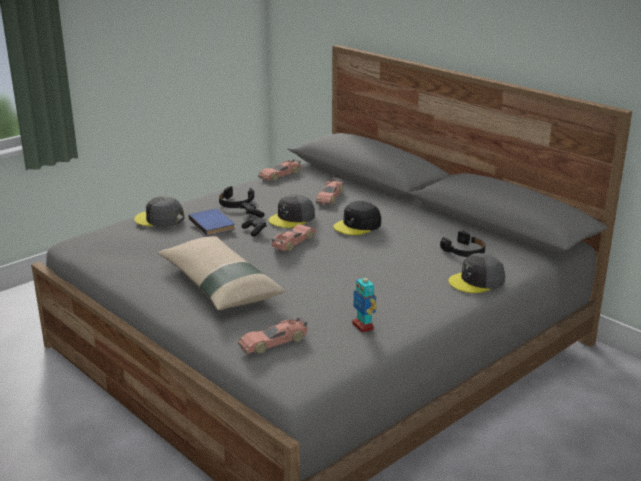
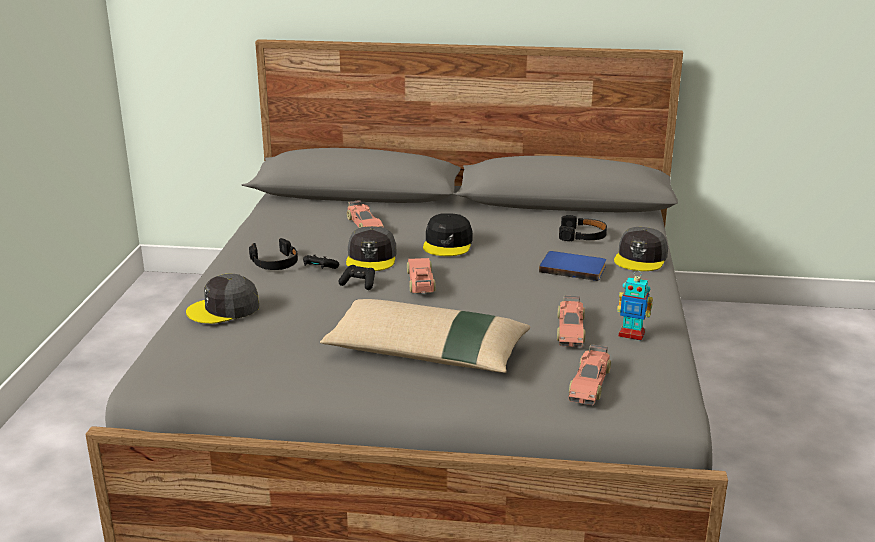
camera: 40 degrees left, 0 degrees up
(213, 224) = (303, 291): blue book -> blue book (573, 268)
(280, 175) = (265, 218): toy car -> toy car (570, 330)

